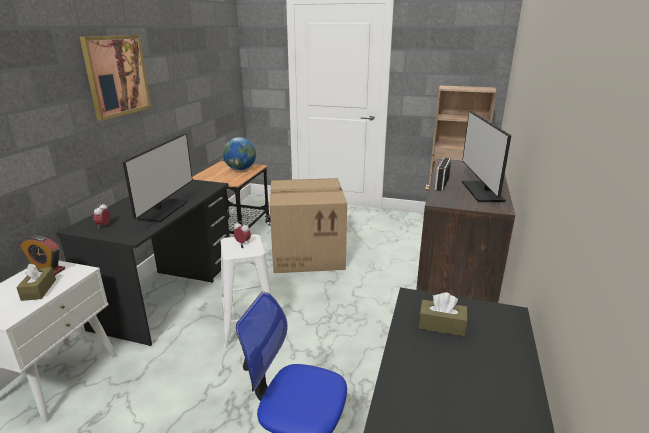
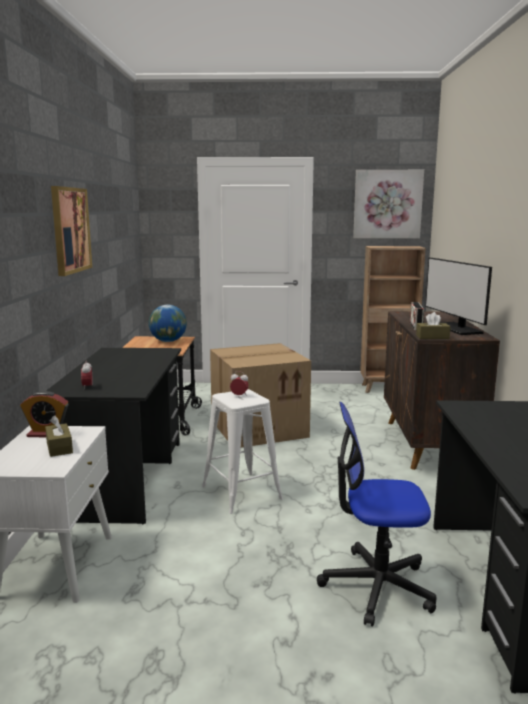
camera: 15 degrees left, 10 degrees down
(163, 210) = (138, 372): monitor -> none
(441, 325) = (493, 416): brown tissue box -> brown tissue box (432, 337)
(466, 43) = (387, 204): none -> picture

